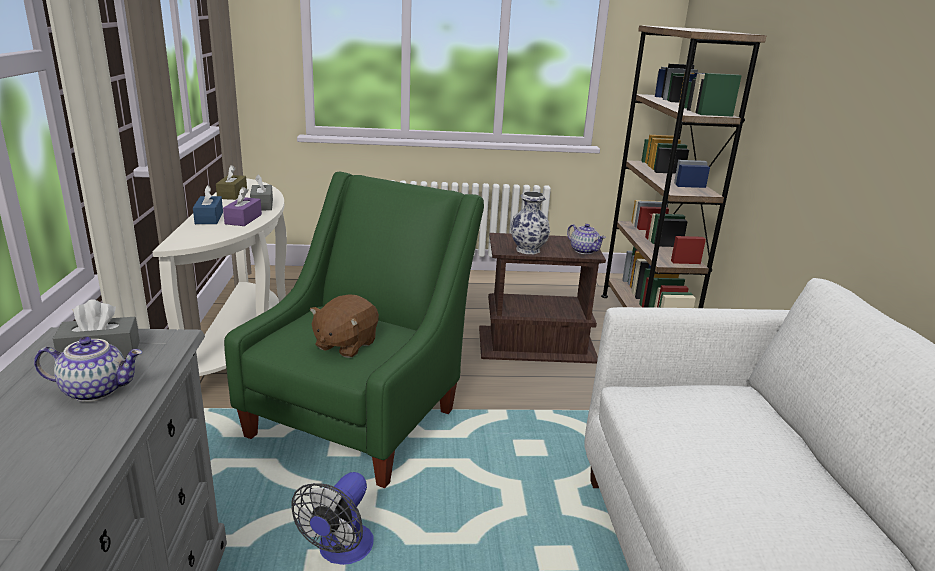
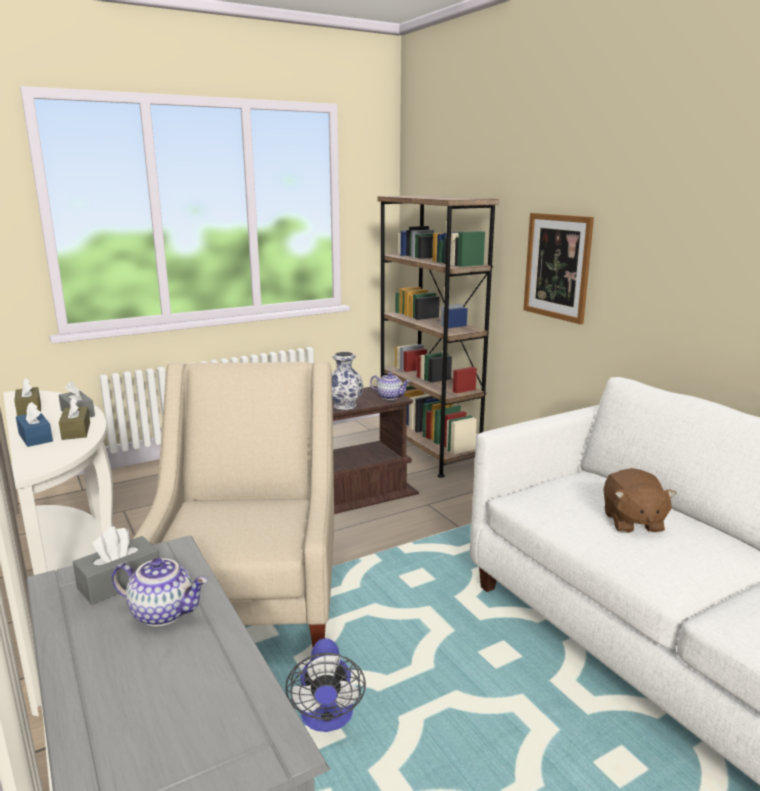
camera: 25 degrees left, 5 degrees down
(96, 390) = (164, 612): teapot -> teapot turned 45 degrees clockwise
(243, 219) = (76, 431): purple tissue box -> brown tissue box
(345, 344) = (248, 528): brown plush toy -> brown plush toy (632, 522)
(362, 415) = (250, 599): green armchair -> beige armchair
(811, 127) = (557, 266): none -> picture

